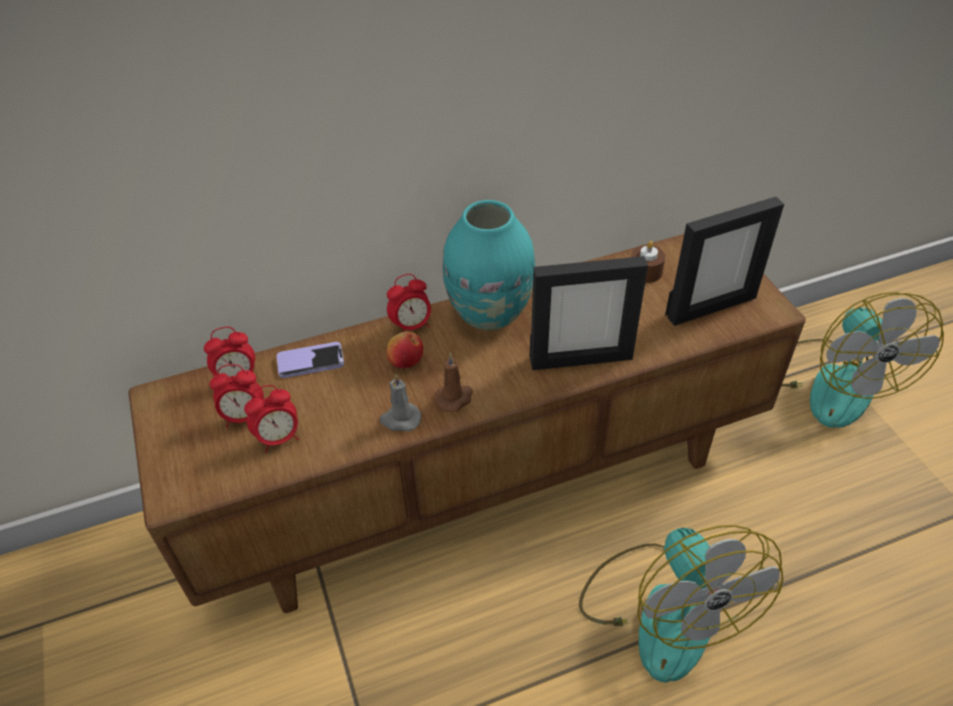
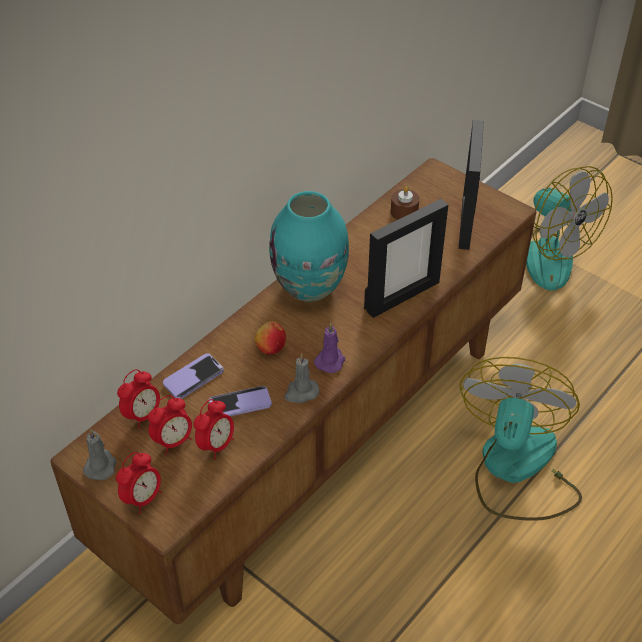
camera: 30 degrees left, 0 degrees up
(164, 412) = (101, 465): none -> grey candle
(333, 406) = (240, 404): none -> phone
(411, 326) = (255, 319): alarm clock -> alarm clock (143, 498)
(454, 398) = (330, 360): brown candle -> purple candle
(663, 608) = (516, 469): fan -> fan turned 120 degrees counterclockwise
(710, 306) = (467, 223): picture frame -> picture frame turned 150 degrees clockwise

